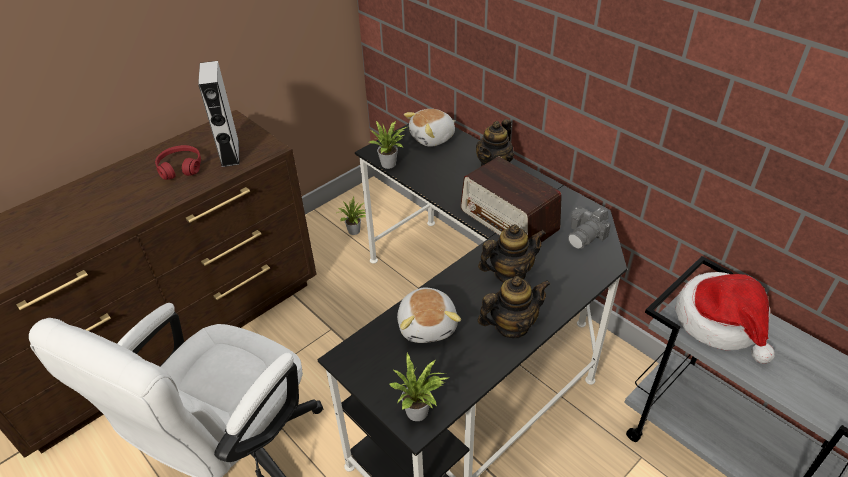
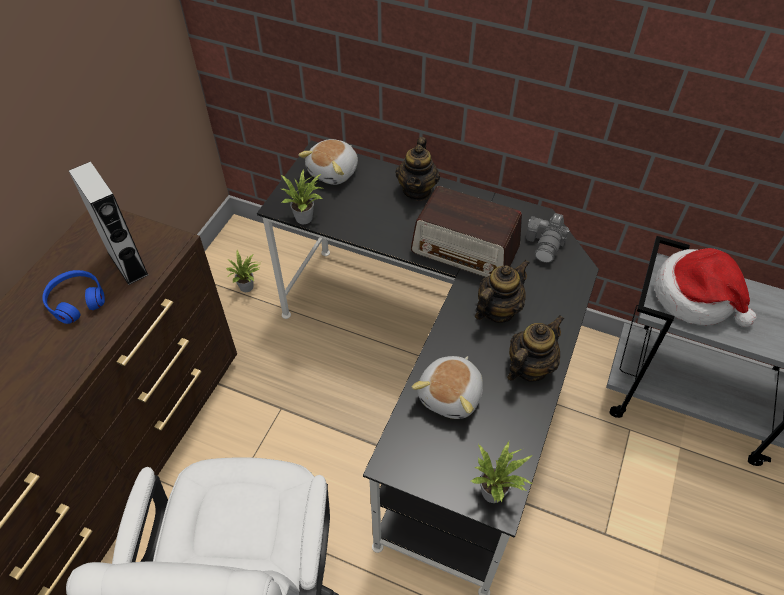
camera: 25 degrees left, 10 degrees up
(180, 167) = (76, 301): red headphones -> blue headphones
(428, 325) = (451, 395): plush toy -> plush toy turned 60 degrees clockwise

